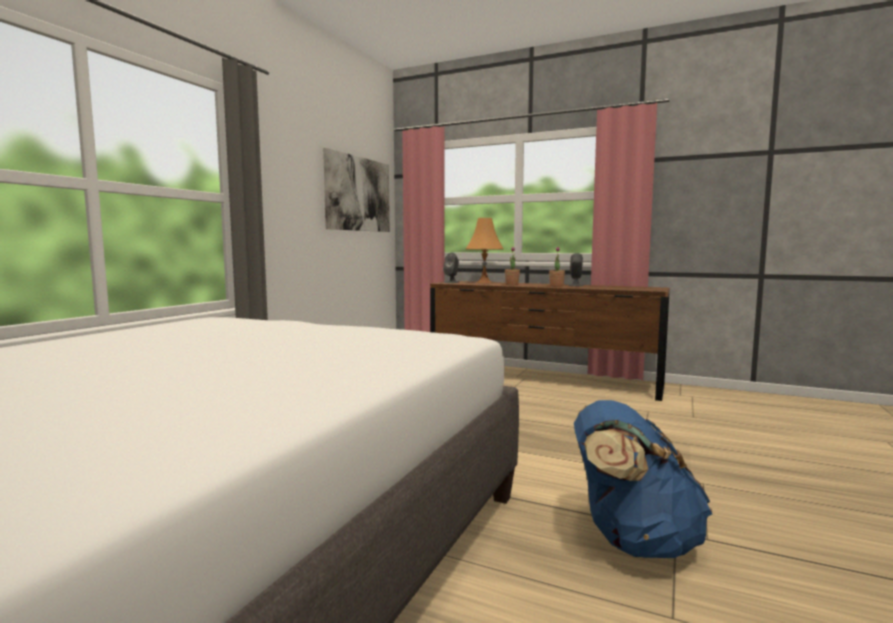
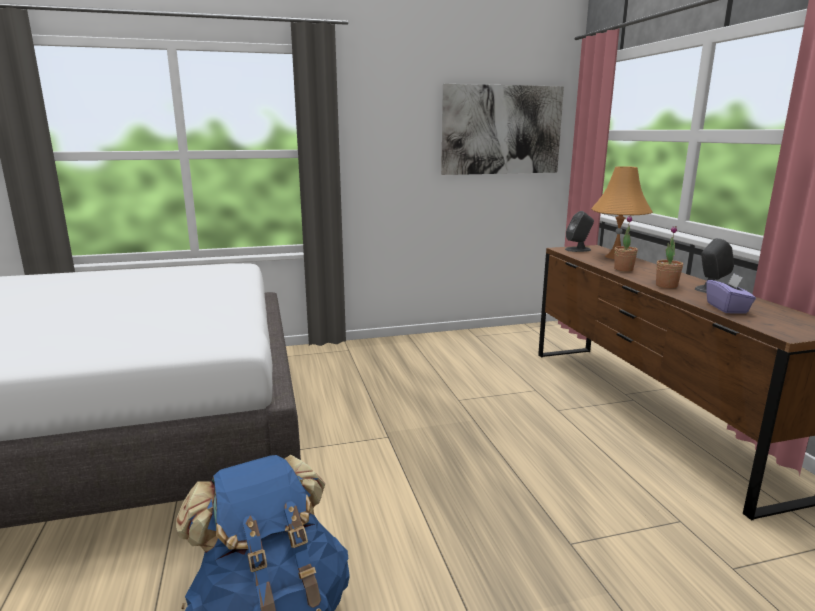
camera: 50 degrees right, 10 degrees up
(608, 288) = (727, 308): none -> purple tissue box

